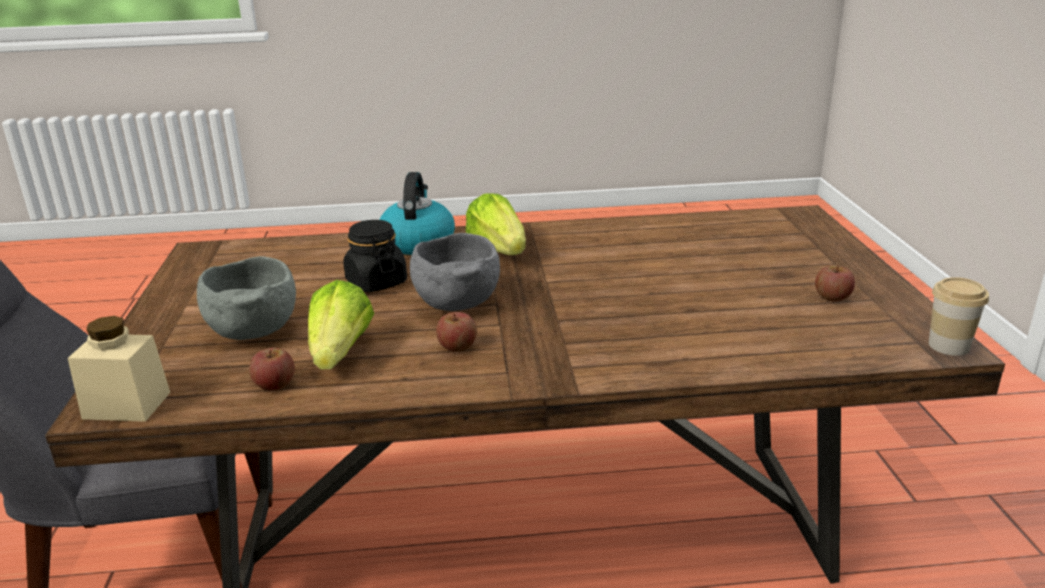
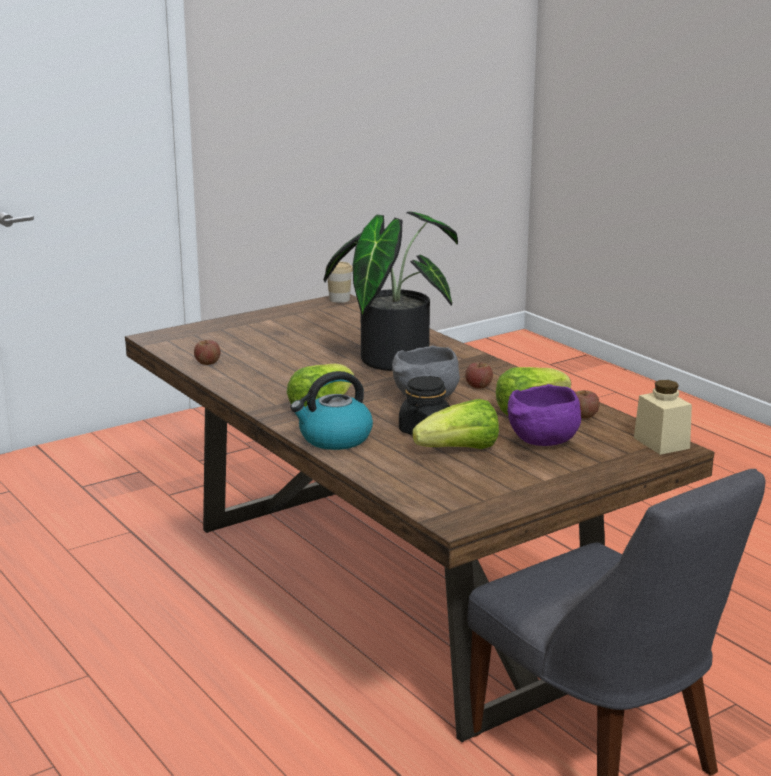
camera: 120 degrees left, 5 degrees down
(253, 331) = (542, 443): grey bowl -> purple bowl
(307, 286) = (460, 450): none -> lettuce
(622, 319) = (391, 357): none -> potted plant
(832, 297) = (302, 321): apple -> apple (207, 362)

